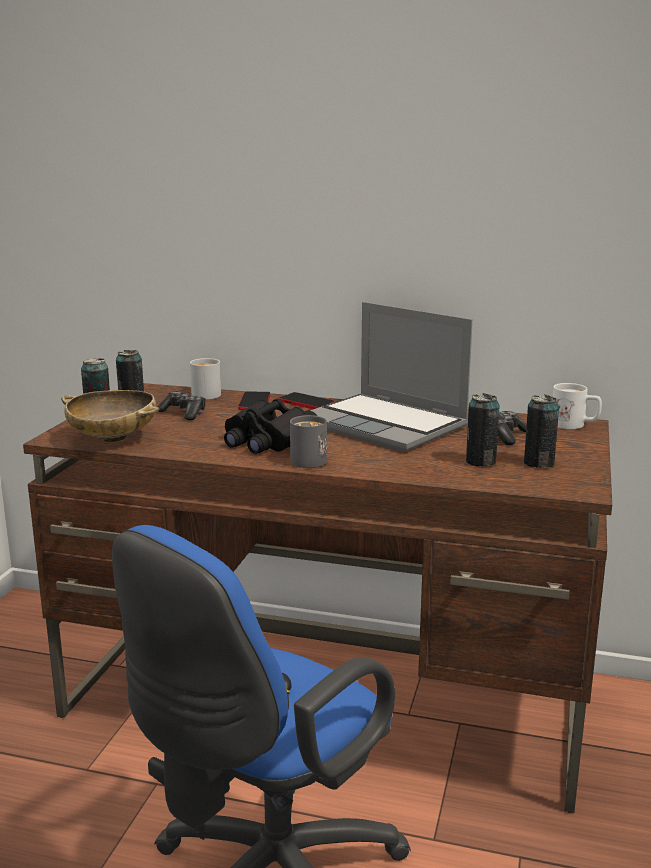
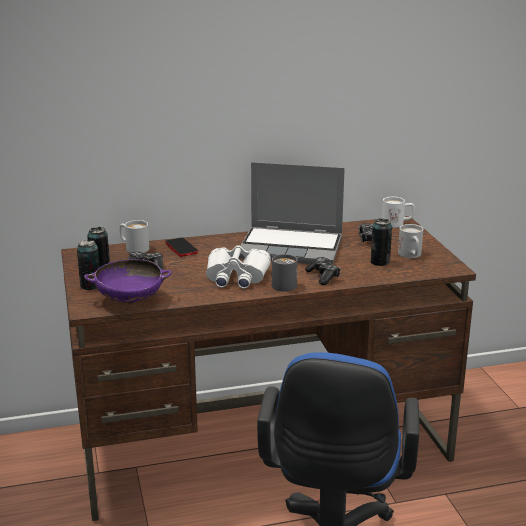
camera: 30 degrees left, 5 degrees up
(113, 438) = (130, 300): beige bowl -> purple bowl
(267, 441) = (236, 277): black binoculars -> white binoculars
(306, 403) = (217, 241): phone -> none
(376, 462) = (323, 276): none -> game controller
(539, 463) = (411, 256): can -> white mug

